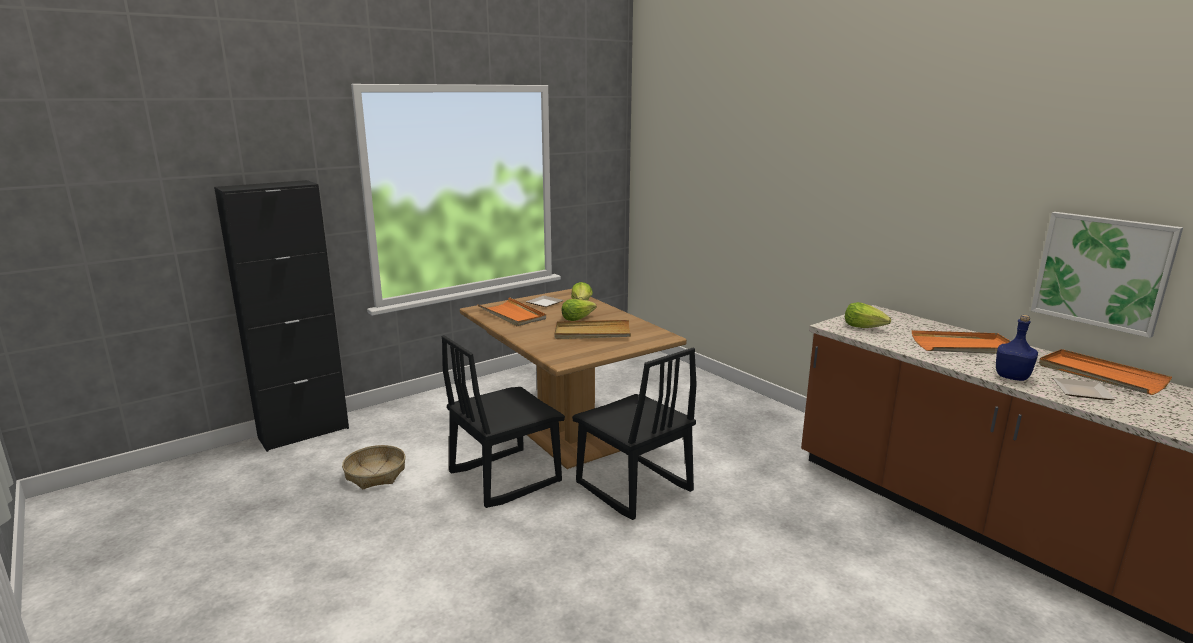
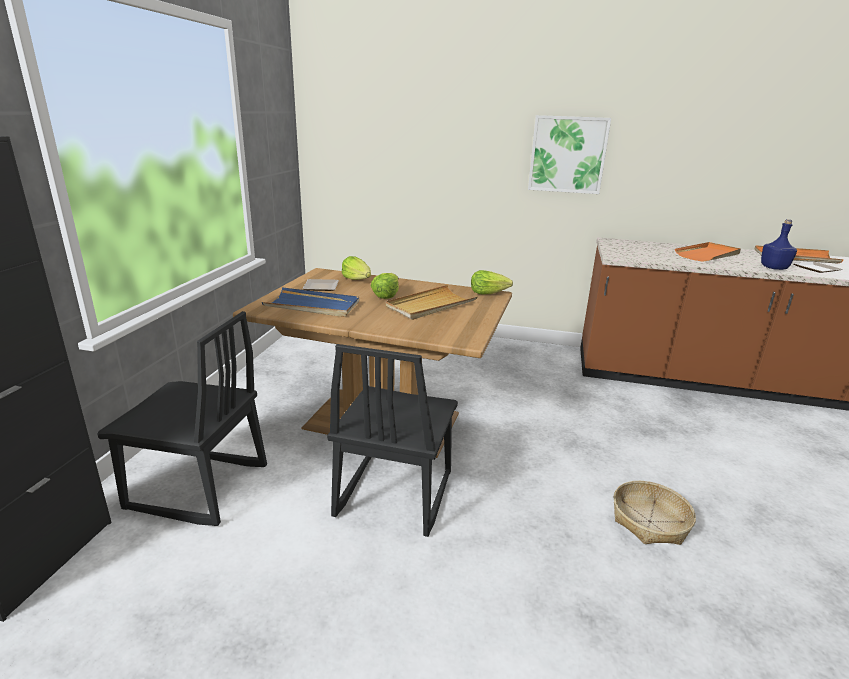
camera: 40 degrees left, 5 degrees up
(375, 474) = (239, 565): basket -> basket (650, 522)
(512, 315) = (313, 306): orange tray -> blue tray
(633, 488) = (513, 450): black chair -> black chair (198, 488)
(864, 327) = (634, 253): lettuce -> lettuce (488, 293)
(1102, 271) = (781, 185): picture -> picture (567, 154)

